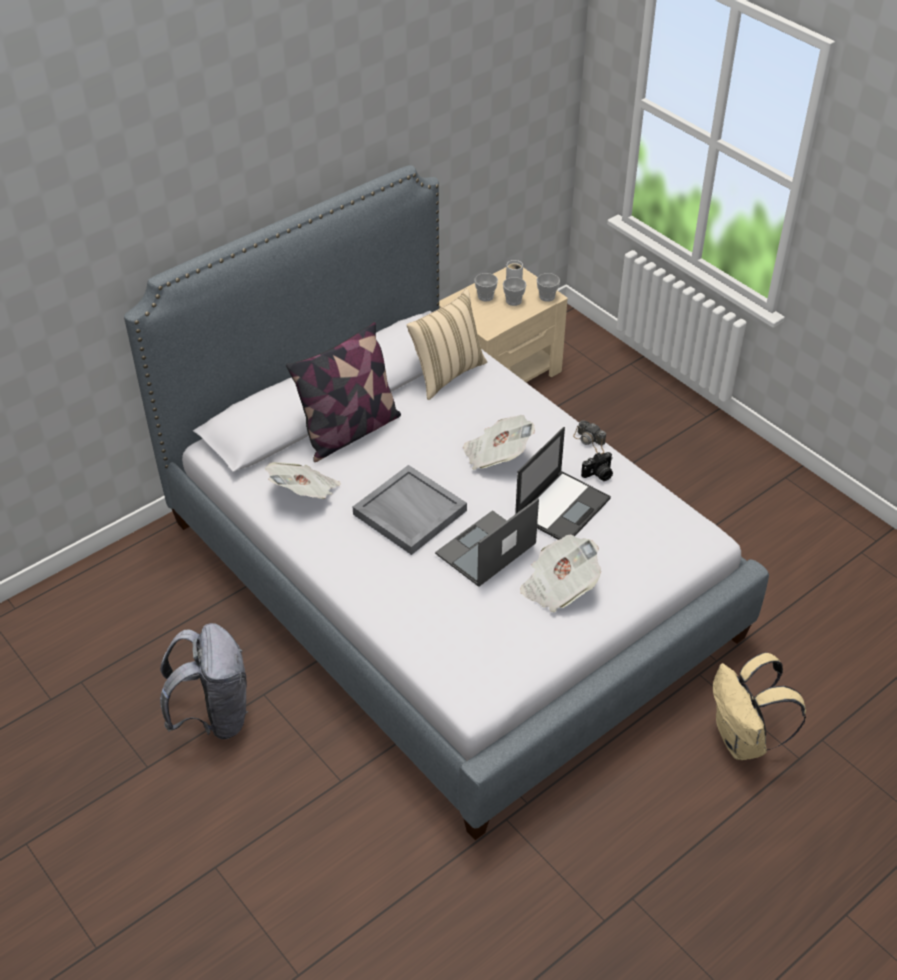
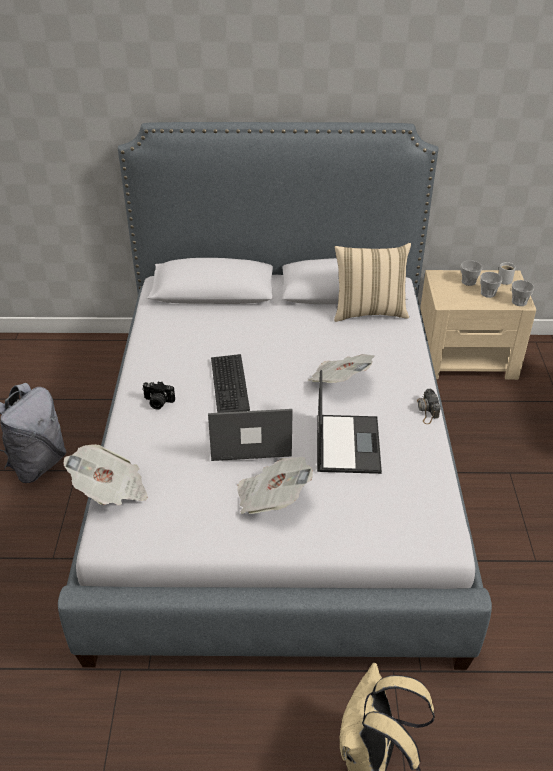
camera: 40 degrees right, 5 degrees down
(305, 493) = (179, 336): newspaper -> newspaper (110, 490)
(349, 431) = (256, 314): pillow -> none
(408, 512) = (229, 384): grey tray -> keyboard
(562, 506) = (347, 443): laptop -> laptop turned 75 degrees counterclockwise
(598, 474) = (405, 437): camera -> camera (158, 402)

